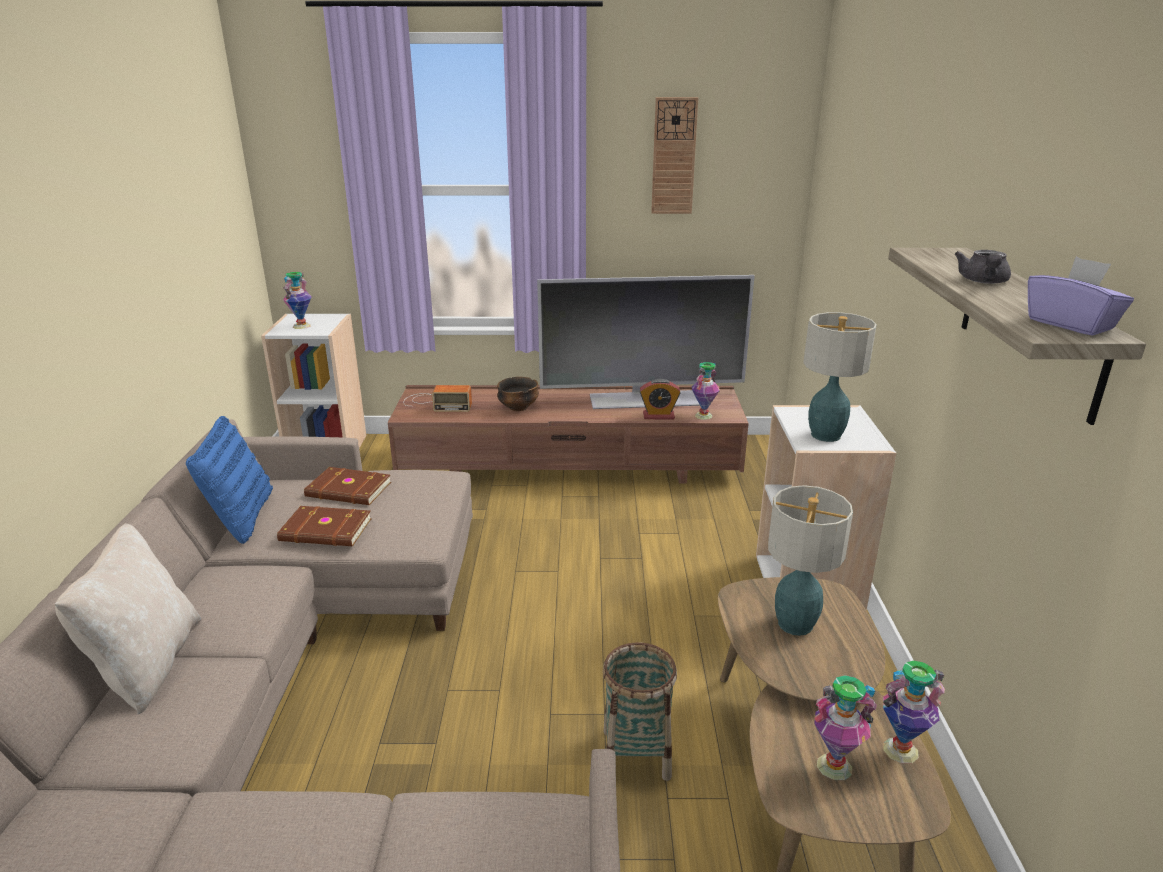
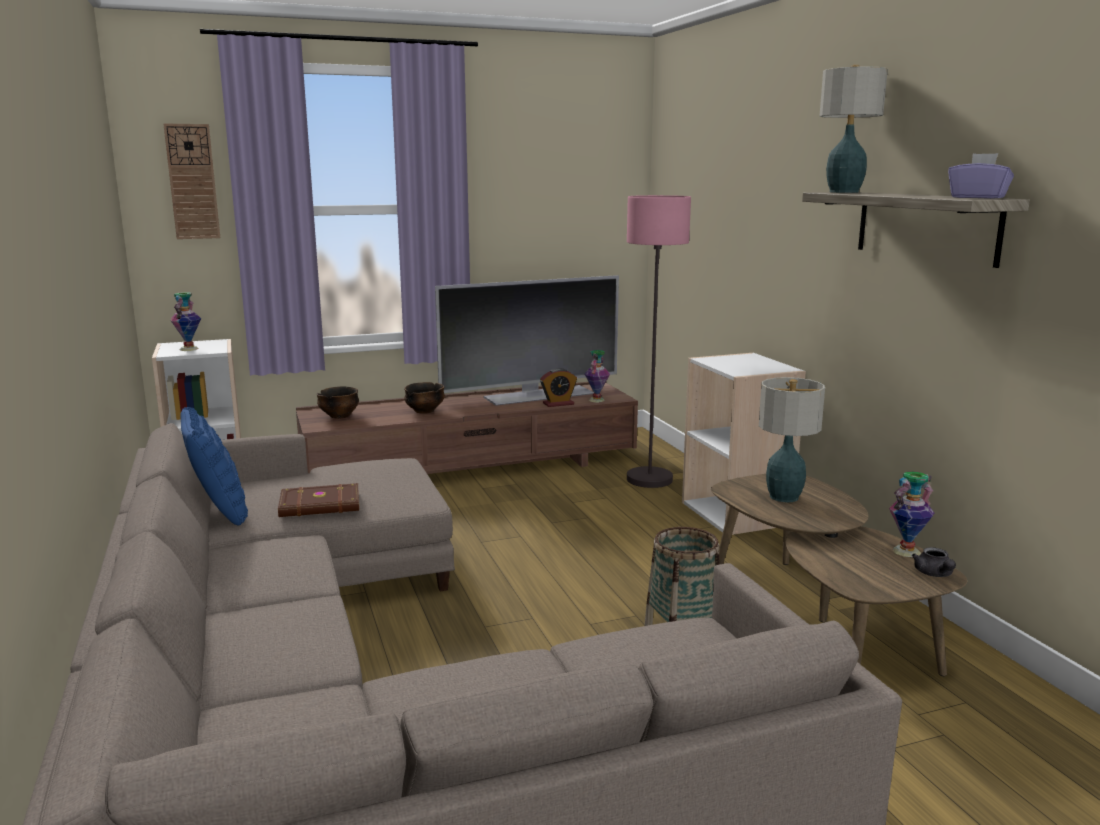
camera: 20 degrees left, 10 degrees down
(147, 665) = (226, 614): beige pillow -> none
(348, 490) = (314, 478): brown book -> none
(436, 403) = (339, 416): radio -> bowl
(674, 156) = (538, 177): wall clock -> wall clock (192, 182)
(736, 522) = (649, 484): none -> pink floor lamp
(825, 435) = (745, 367): table lamp -> table lamp (843, 192)
(834, 766) = (870, 566): vase -> none
(983, 282) = (894, 194): grey teapot -> grey teapot (934, 574)

